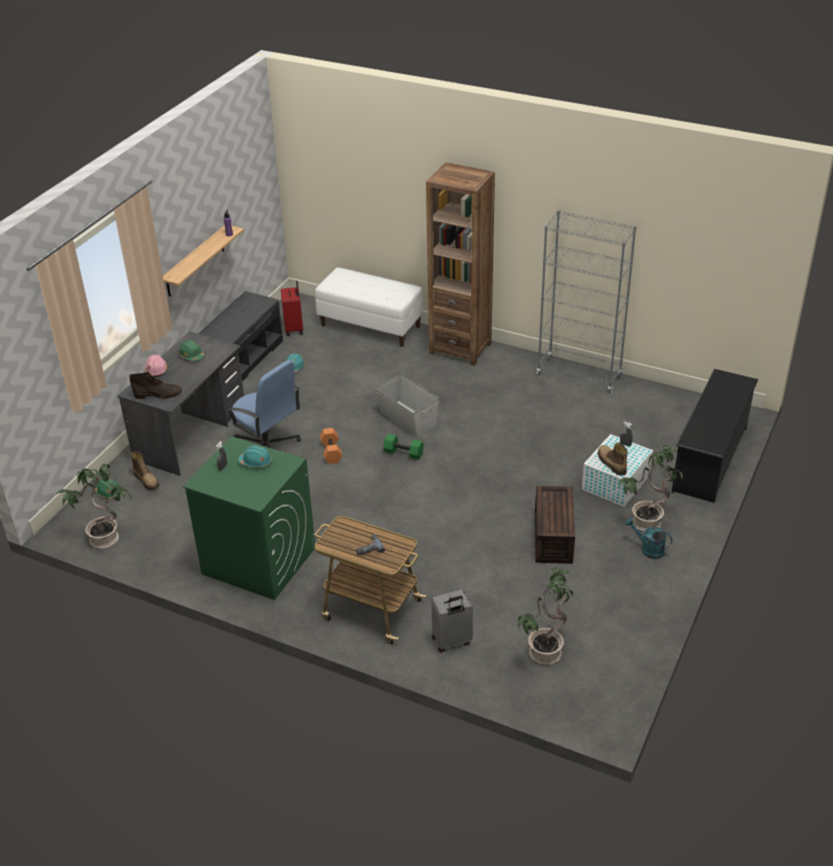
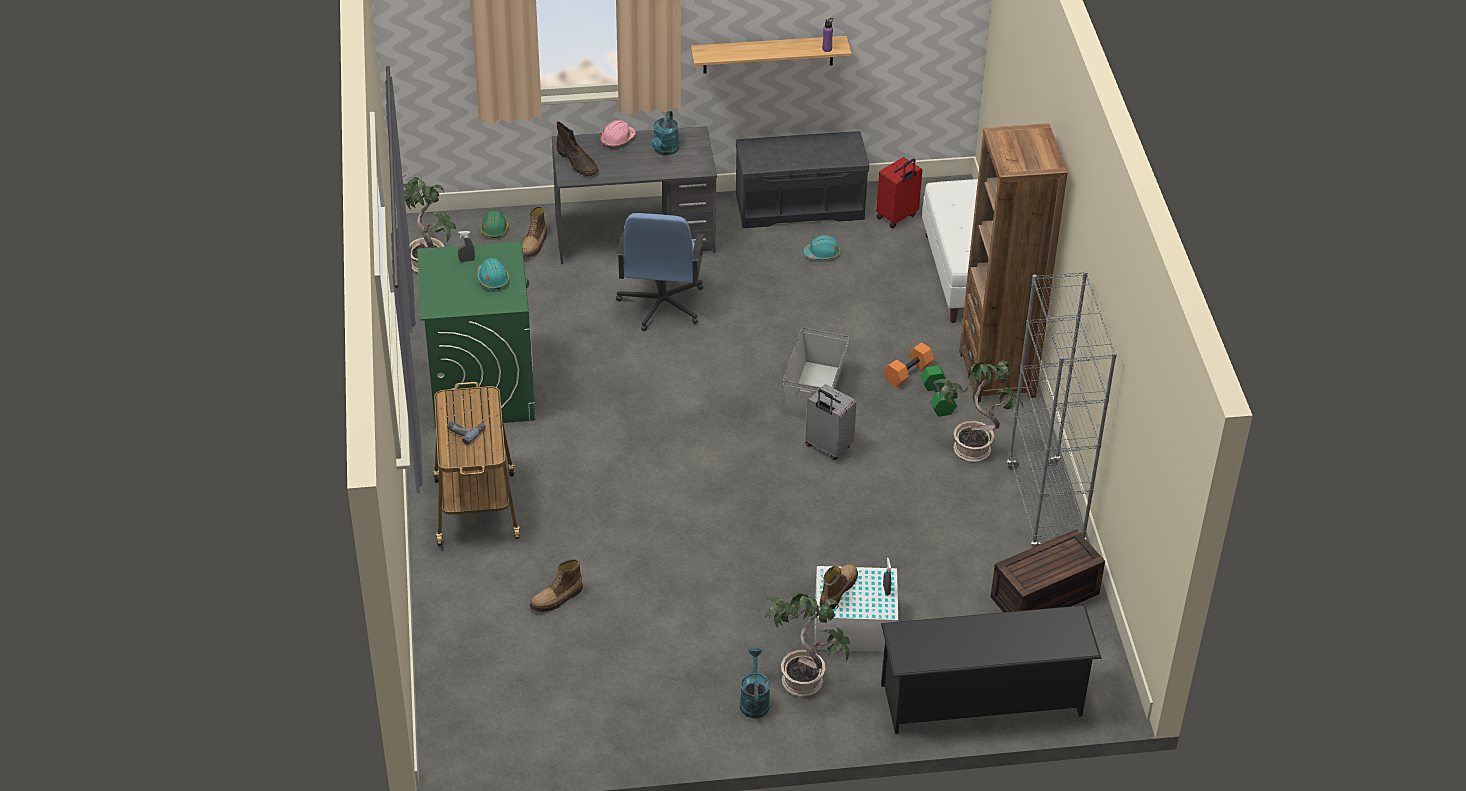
camera: 55 degrees right, 5 degrees up
(192, 355) = (665, 151): green hard hat -> turquoise watering can
(330, 451) = (698, 357): orange dumbbell -> orange dumbbell (908, 372)
(404, 452) = (749, 416): green dumbbell -> green dumbbell (938, 399)
(452, 641) = (476, 590): grey suitcase -> grey suitcase (827, 447)
(492, 603) = (557, 599): none -> boot
(544, 651) = (516, 672): potted plant -> potted plant (973, 448)
(554, 538) = (706, 608): brown storage box -> brown storage box (1044, 597)

